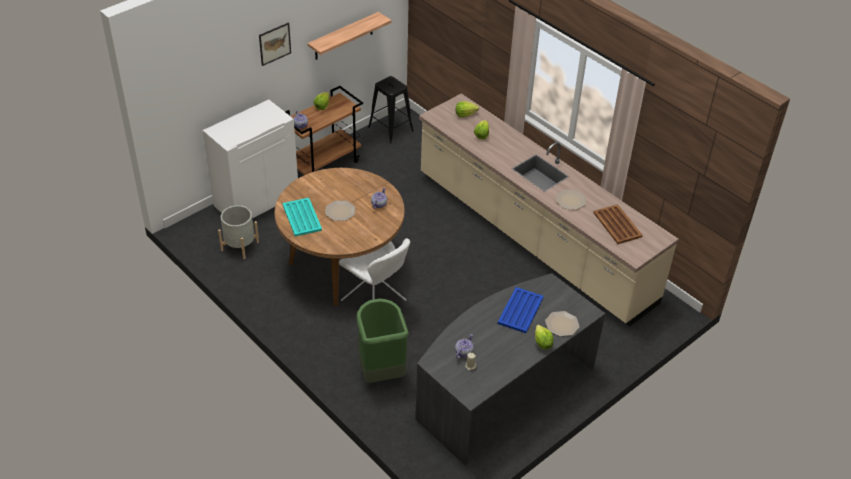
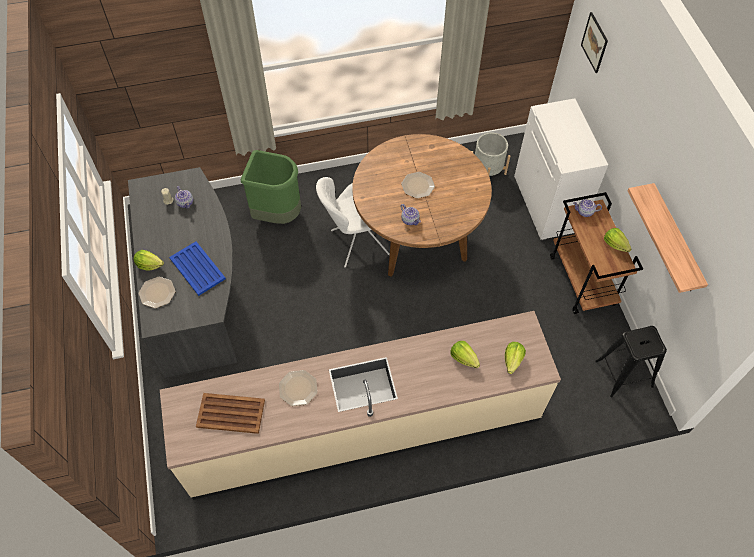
camera: 120 degrees right, 15 degrees up
(274, 43) = (639, 131): picture -> picture (594, 42)
(302, 218) = (425, 154): turquoise tray -> none

